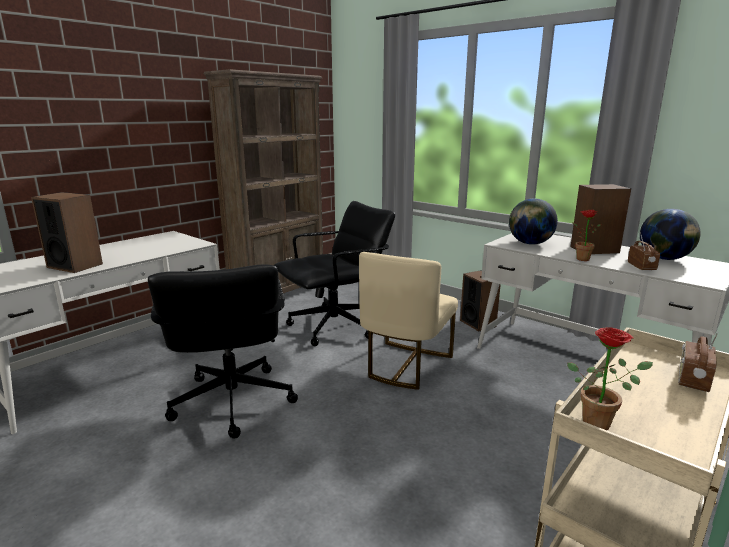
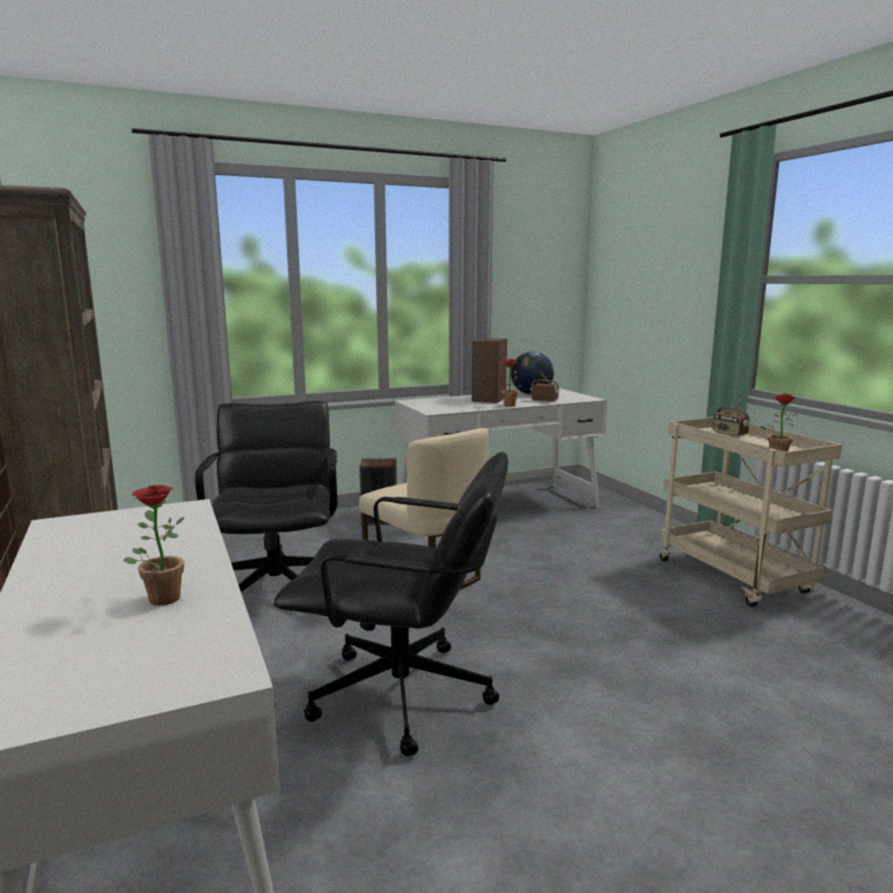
camera: 65 degrees left, 5 degrees down
(75, 265) = (161, 597): speaker -> potted plant
(530, 243) = (446, 406): globe -> none

